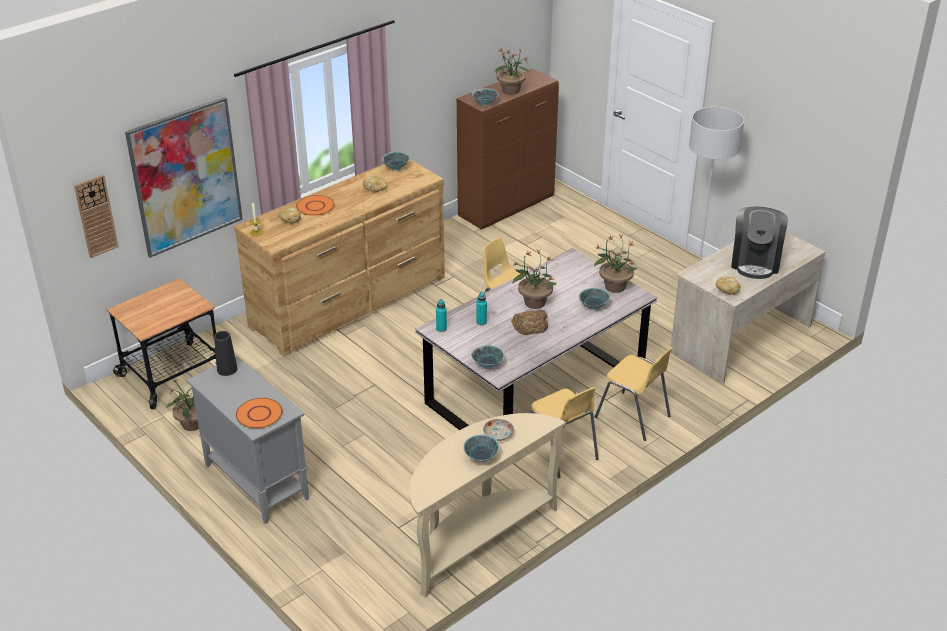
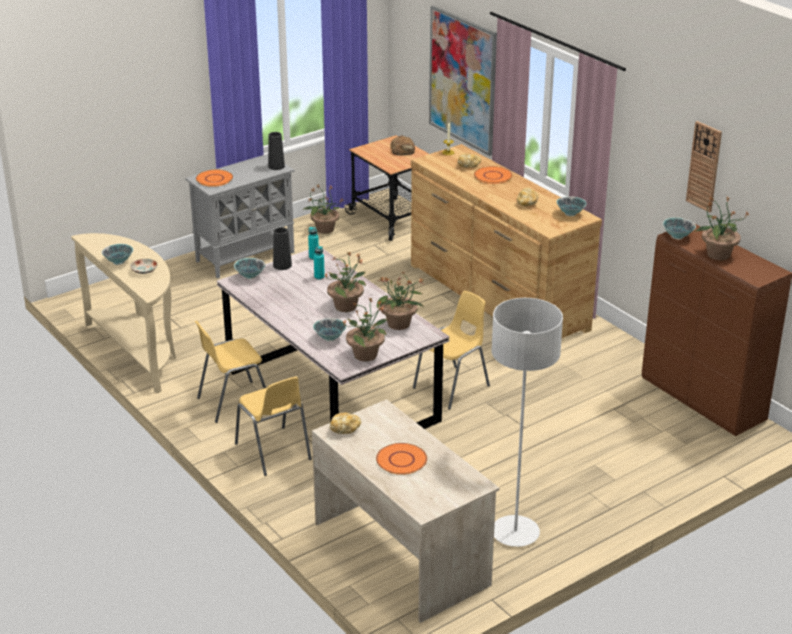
camera: 95 degrees right, 5 degrees down
(96, 216) = (409, 58): wall clock -> wall clock (704, 166)
(460, 347) = (282, 265): none -> black vase
(530, 325) = (307, 301): bread -> bread (403, 149)
(559, 272) = (399, 324): none -> potted plant
(633, 417) = (273, 452): yellow chair -> yellow chair turned 75 degrees counterclockwise
(755, 262) = (401, 460): coffee machine -> orange plate

